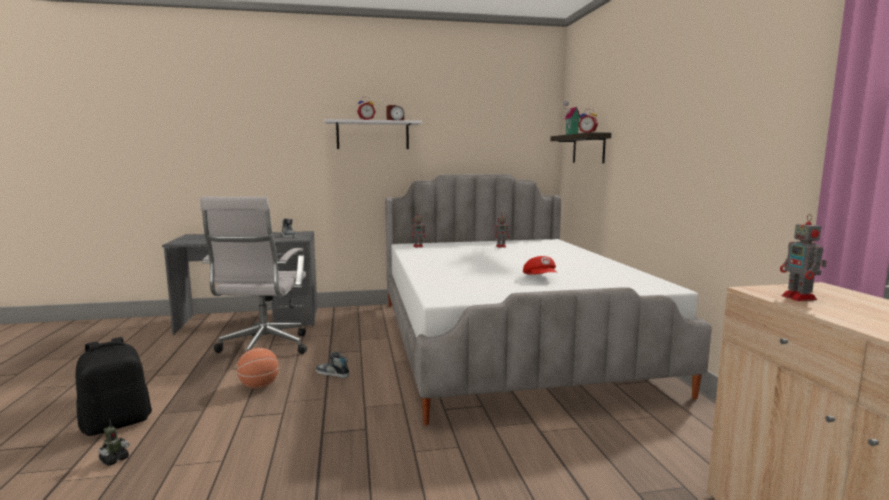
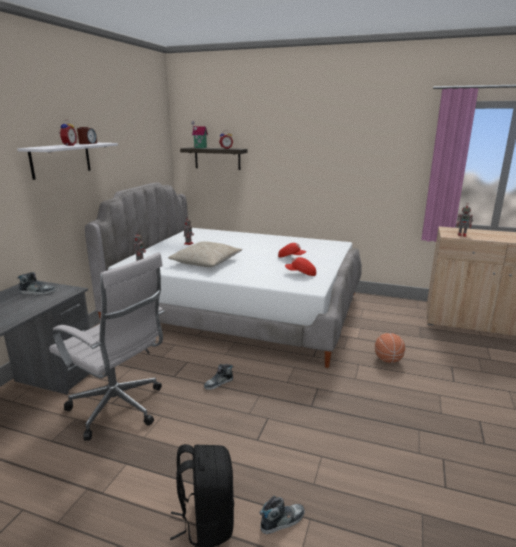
camera: 60 degrees left, 10 degrees up
(114, 459) = (282, 521): toy robot -> shoe
(259, 386) = (205, 423): basketball -> basketball (388, 360)
(455, 258) = (206, 262): none -> beige pillow
(484, 289) = (301, 274): none -> red cap

